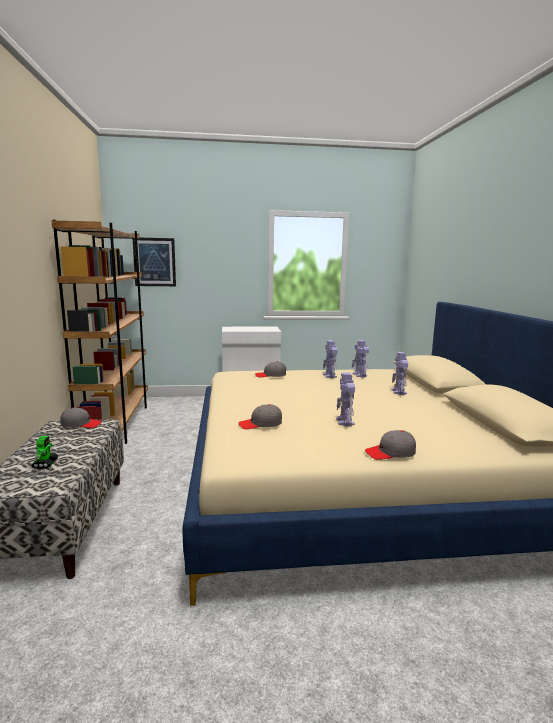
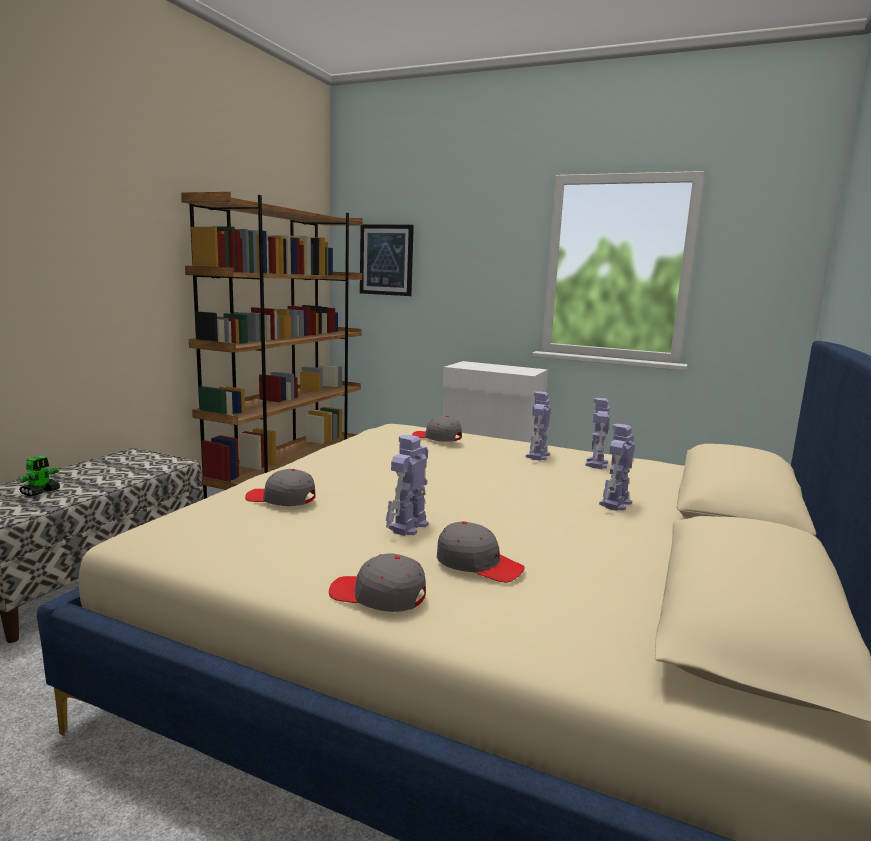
camera: 30 degrees right, 0 degrees up
(81, 424) = (152, 458): grey cap -> grey cap (478, 564)

